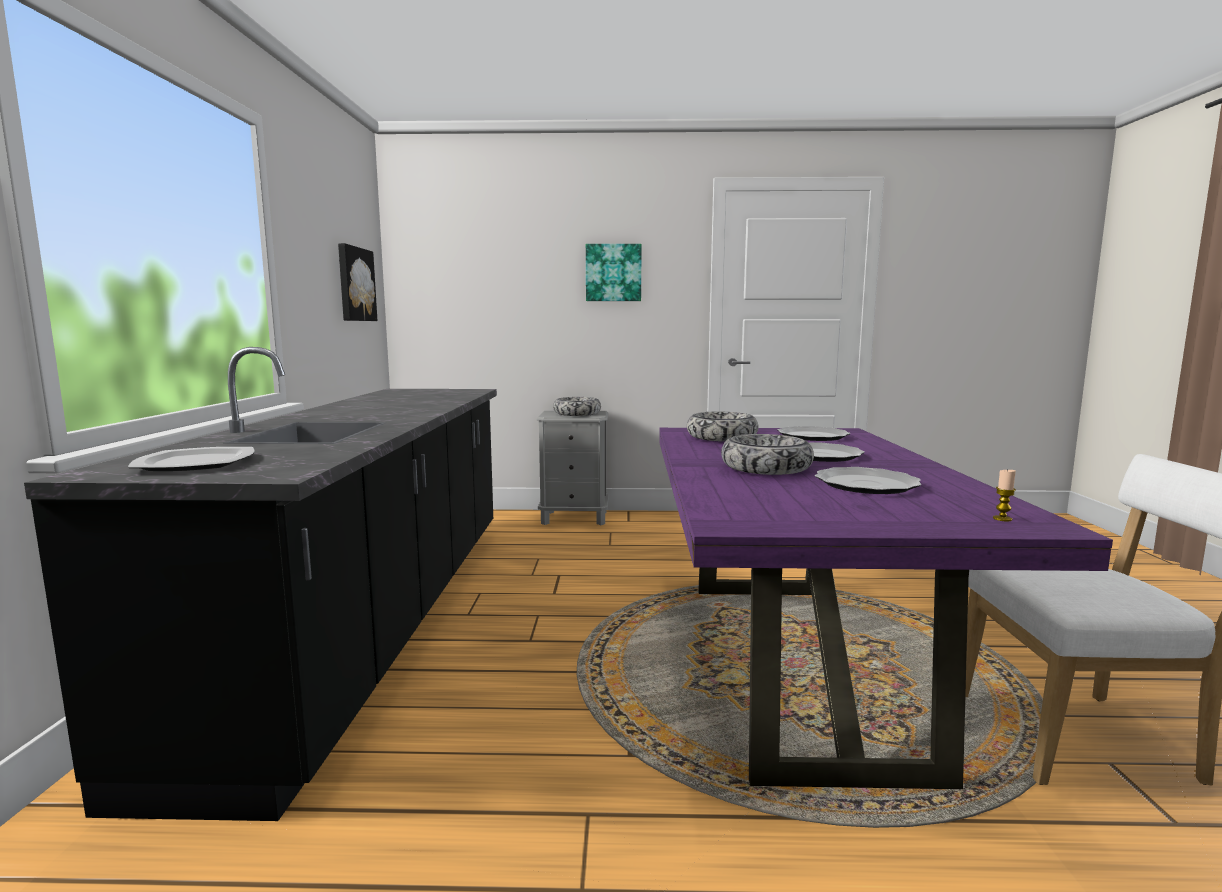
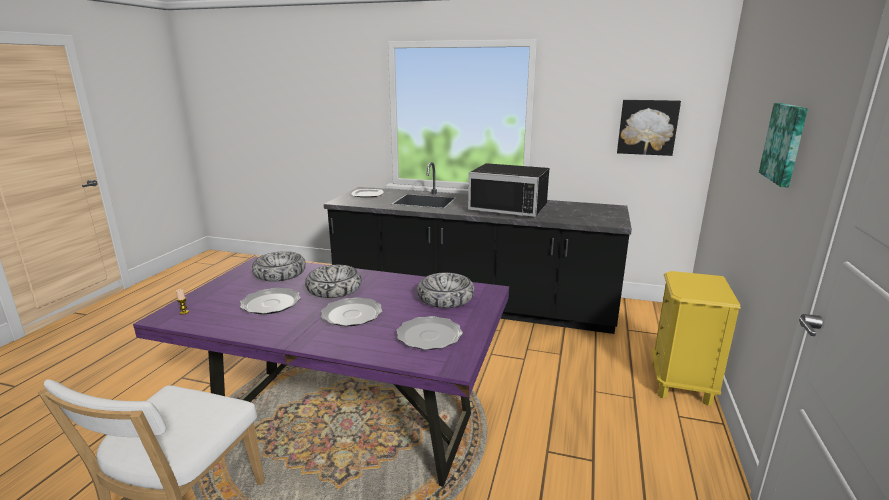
camera: 105 degrees right, 10 degrees up
(388, 406) = (510, 207): none -> black microwave
(574, 518) = (681, 383): grey nightstand -> yellow nightstand
(577, 414) = (697, 287): bowl -> bowl (280, 273)

